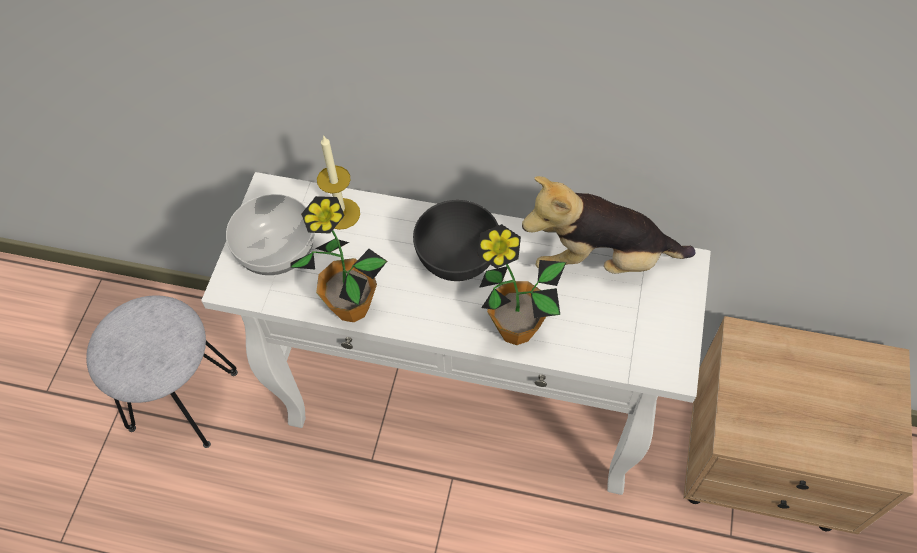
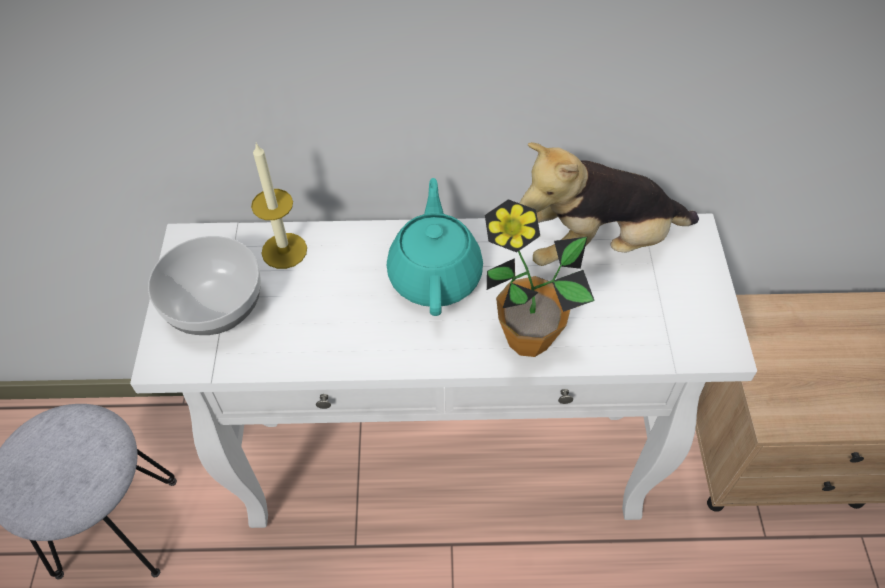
camera: 15 degrees left, 5 degrees down
(352, 307) = (324, 353): potted plant -> none
(457, 259) = (435, 275): grey bowl -> turquoise teapot

